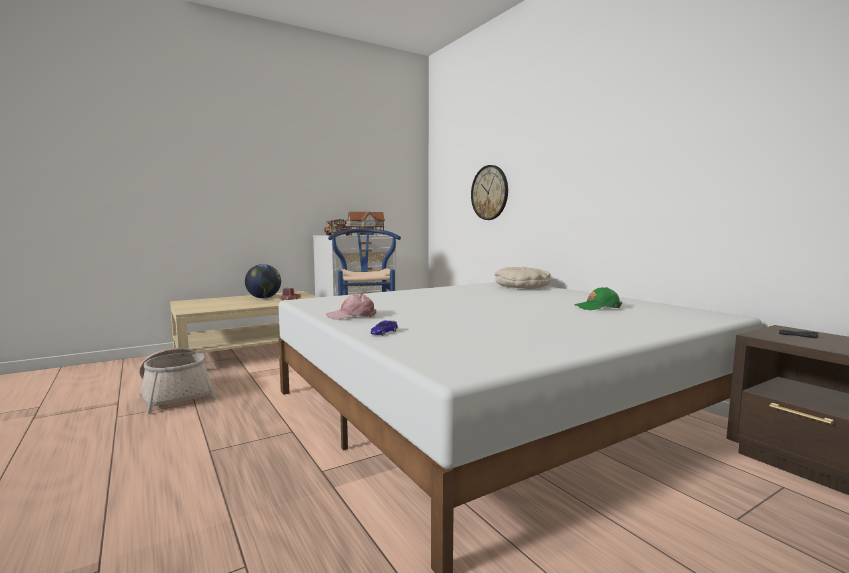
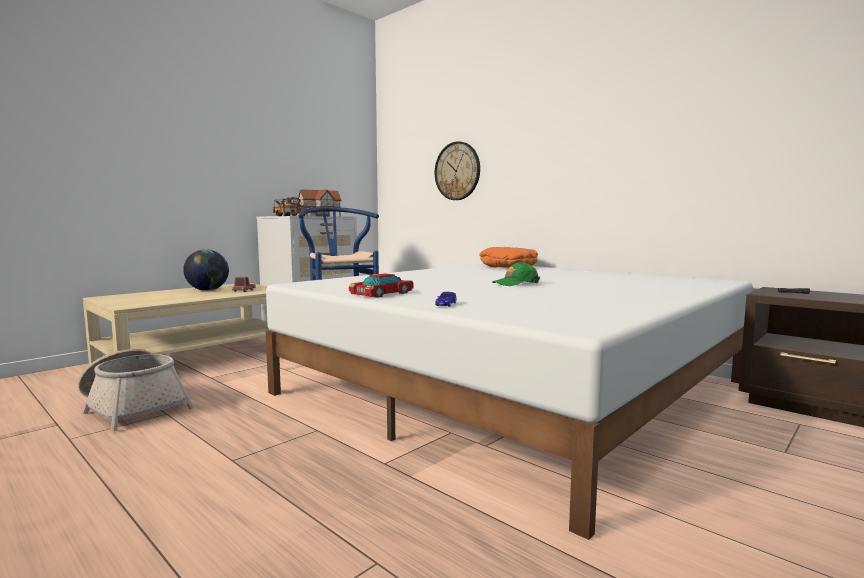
camera: 15 degrees left, 0 degrees up
(352, 316) = (382, 293): pink cap -> toy car
(523, 287) = (509, 267): beige pillow -> orange pillow
(597, 307) = (608, 279): green cap -> green cap (516, 283)

